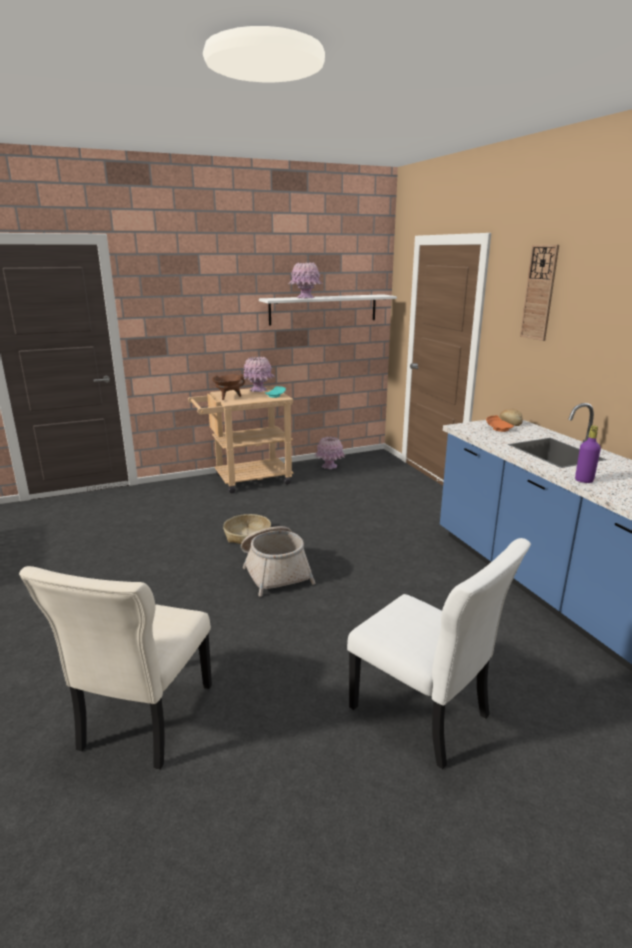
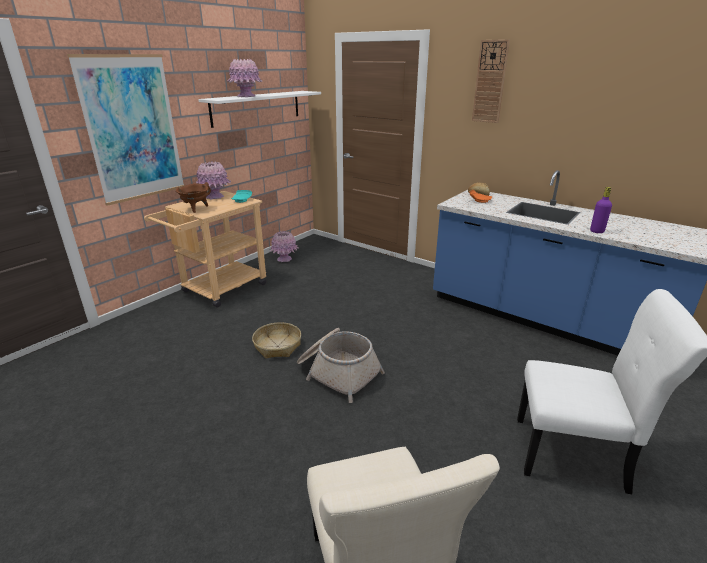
camera: 30 degrees left, 5 degrees up
(191, 321) = (132, 129): none -> picture

